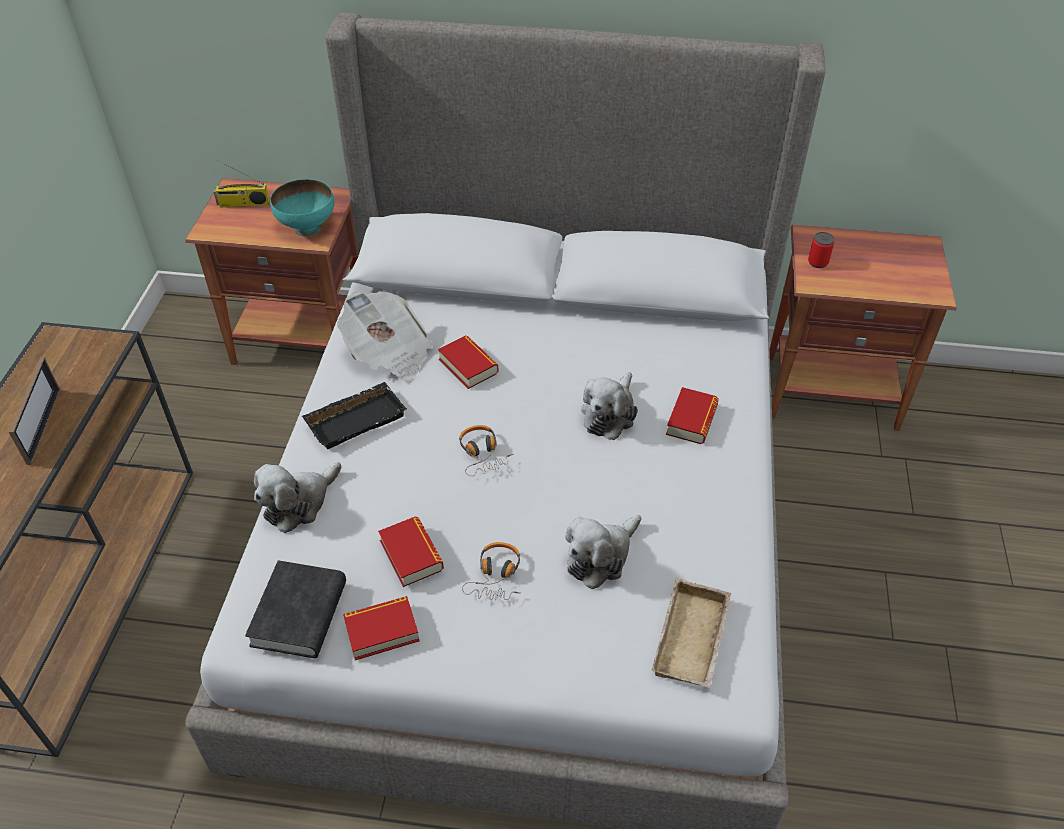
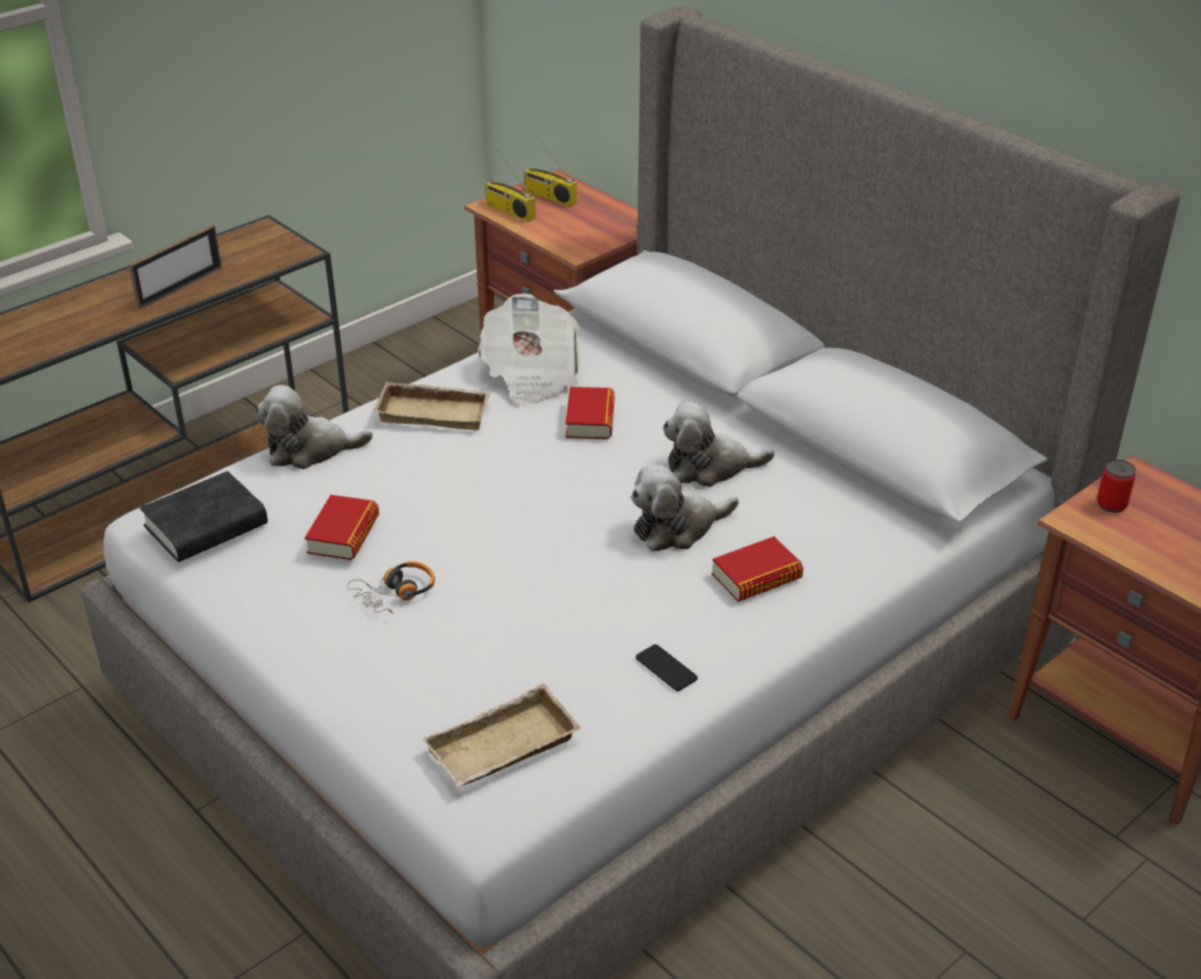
camera: 40 degrees right, 10 degrees down
(226, 229) = (509, 211): none -> radio
(308, 227) = (582, 239): turquoise bowl -> none
(356, 419) = (435, 411): black tray -> beige tray
(382, 631) = (252, 577): book -> none
(482, 454) = (508, 495): headphones -> none
(601, 557) = (508, 635): plush toy -> plush toy (710, 467)
(715, 516) = (666, 668): none -> phone

